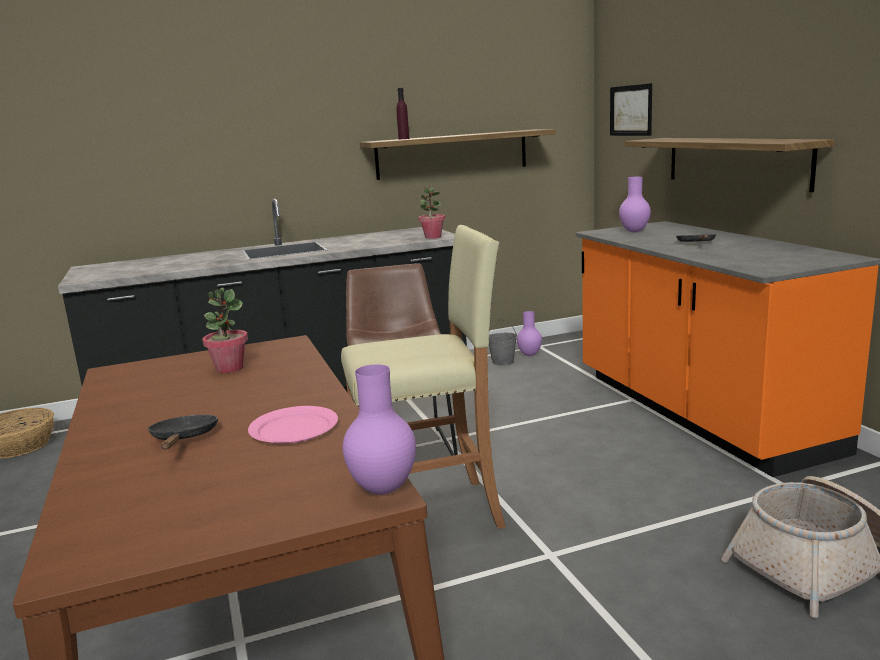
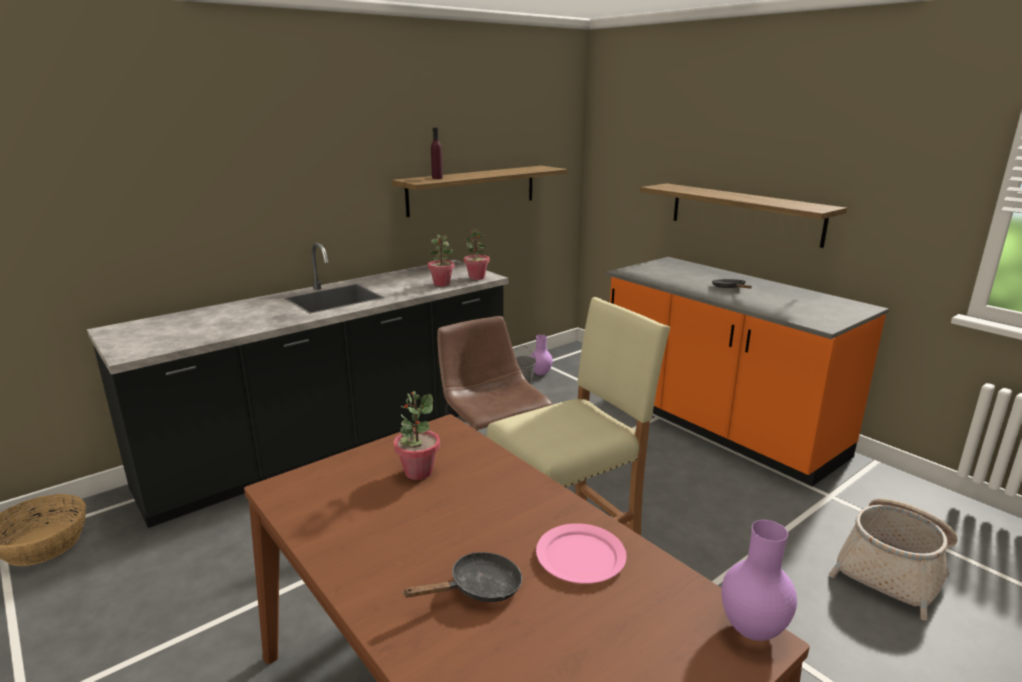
camera: 20 degrees left, 5 degrees up
(184, 439) = (479, 589): black frying pan -> black frying pan turned 90 degrees clockwise
(393, 241) = (442, 284): none -> potted plant
(631, 110) = (629, 154): picture -> none
(633, 231) = (658, 271): purple vase -> none

